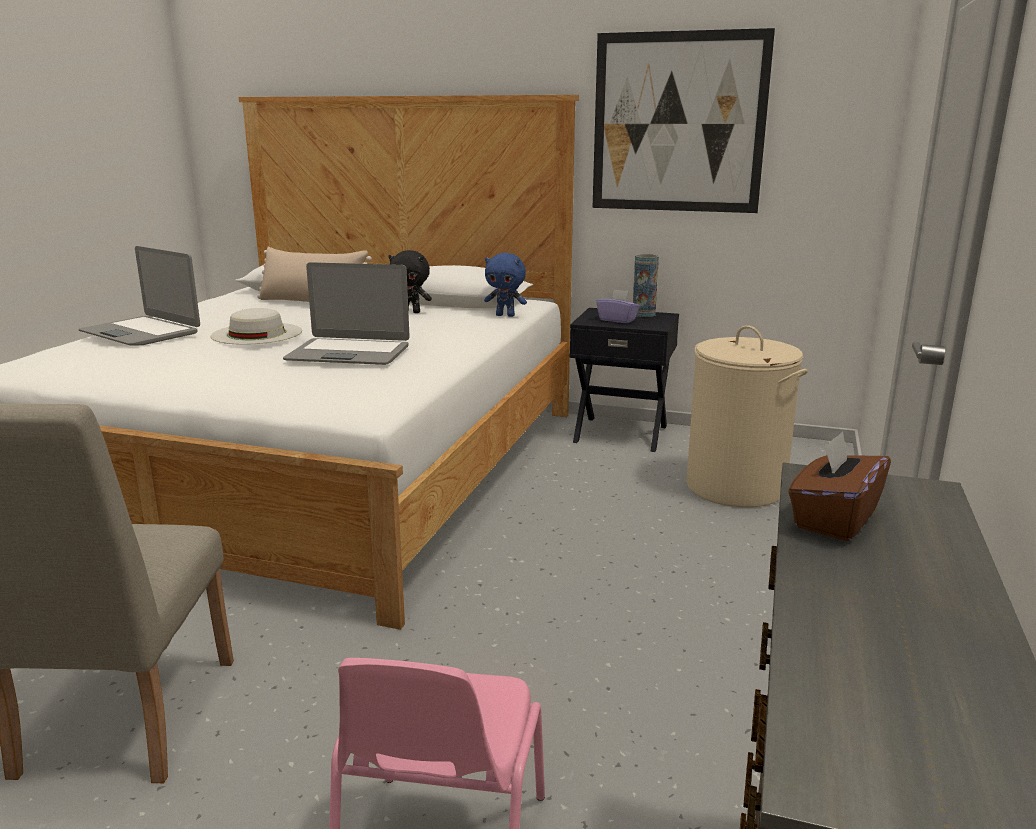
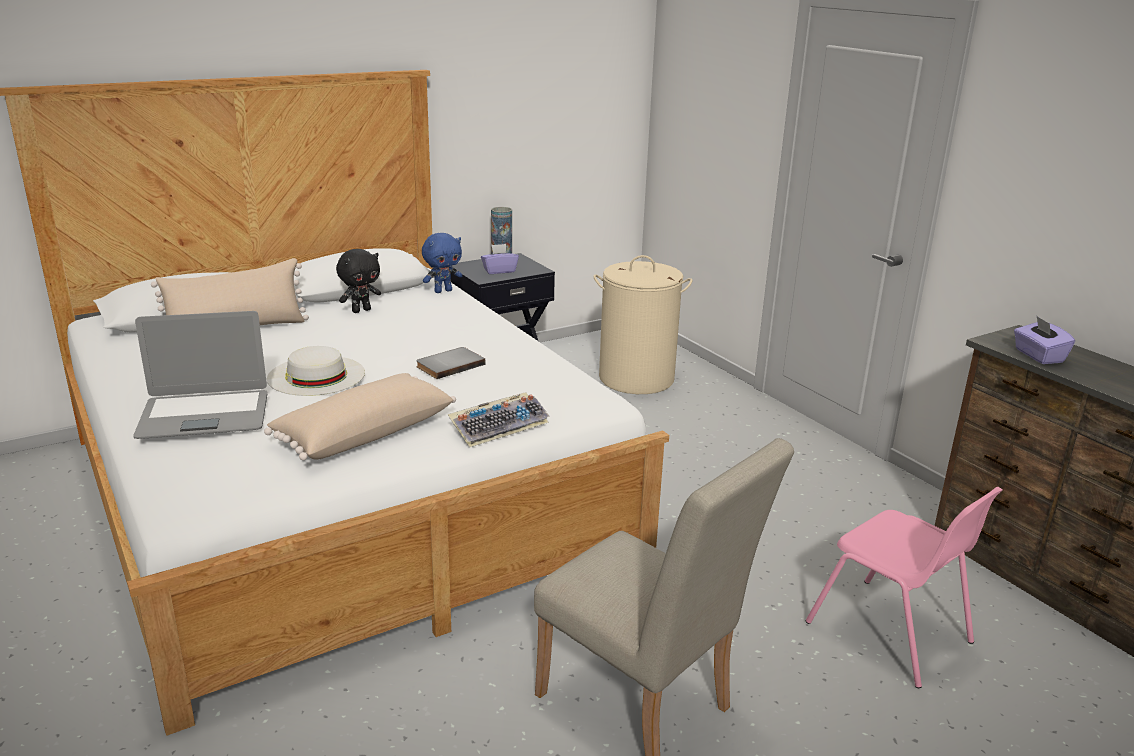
camera: 50 degrees left, 5 degrees up
(175, 370) = (363, 433): none -> beige pillow
(248, 396) = (499, 426): none -> keyboard
(349, 353) = (449, 365): laptop -> grey book
(678, 123) = (506, 90): picture -> none
(833, 519) = (1038, 356): brown tissue box -> purple tissue box

